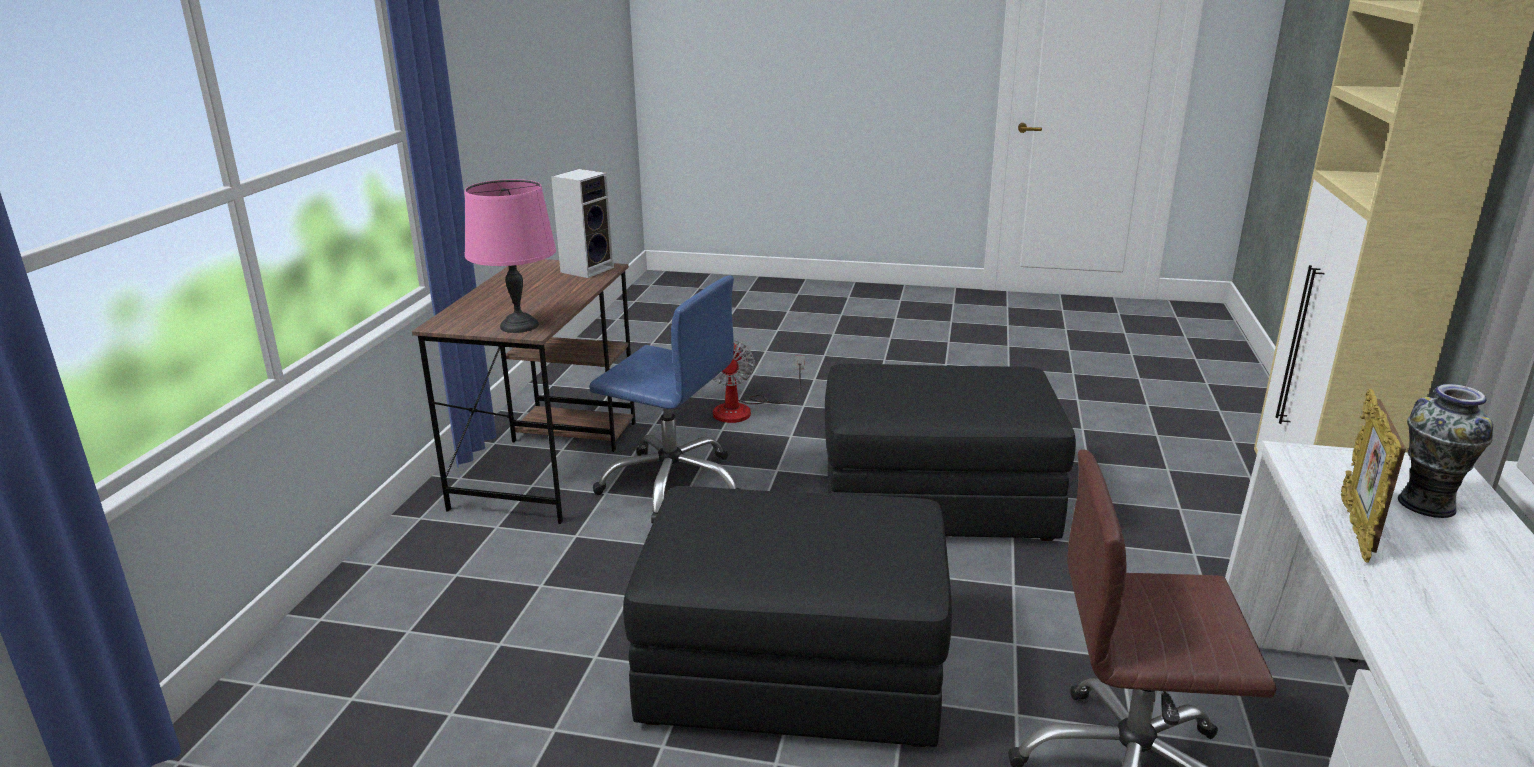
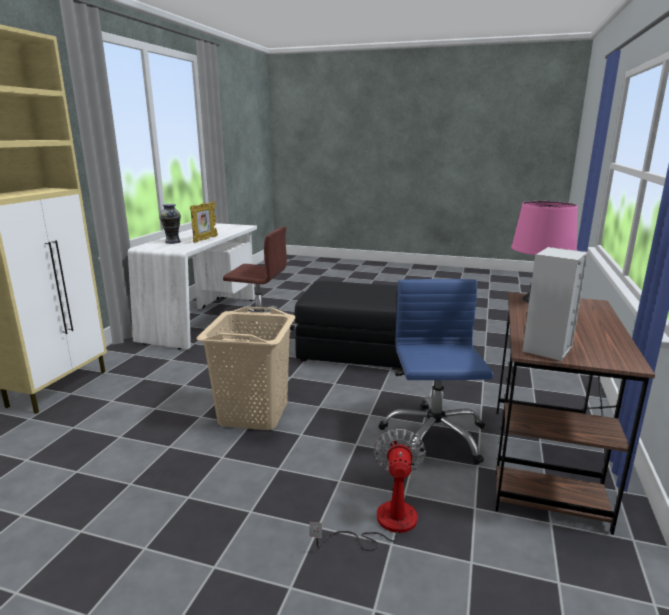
camera: 175 degrees left, 5 degrees down
(672, 484) = (433, 436): blue office chair -> blue office chair turned 60 degrees clockwise
(937, 500) = (253, 414): black ottoman -> beige laundry basket

